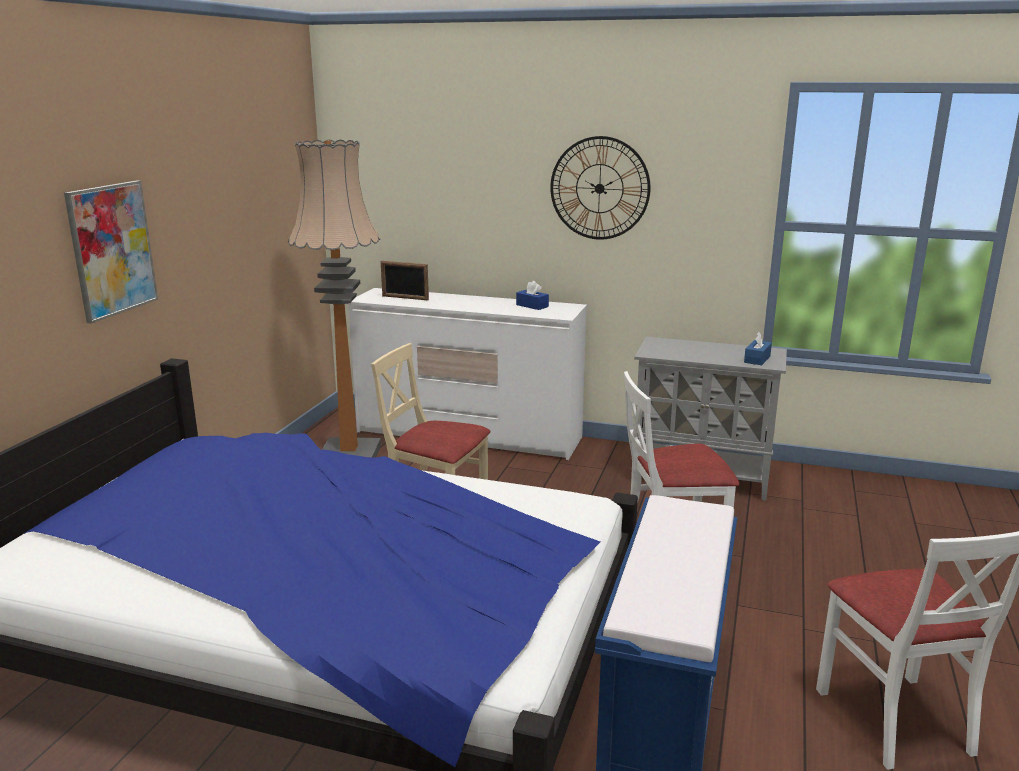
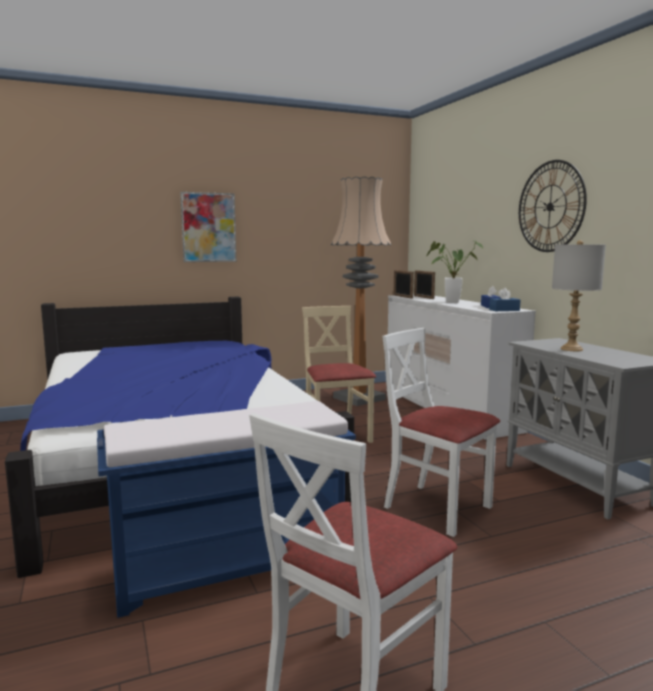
camera: 50 degrees right, 10 degrees down
(378, 302) = (402, 297): none -> picture frame
(466, 305) = (448, 302): none -> potted plant
(699, 353) = (571, 349): none -> grey table lamp
(757, 359) = (618, 360): blue tissue box -> blue tissue box (504, 310)

